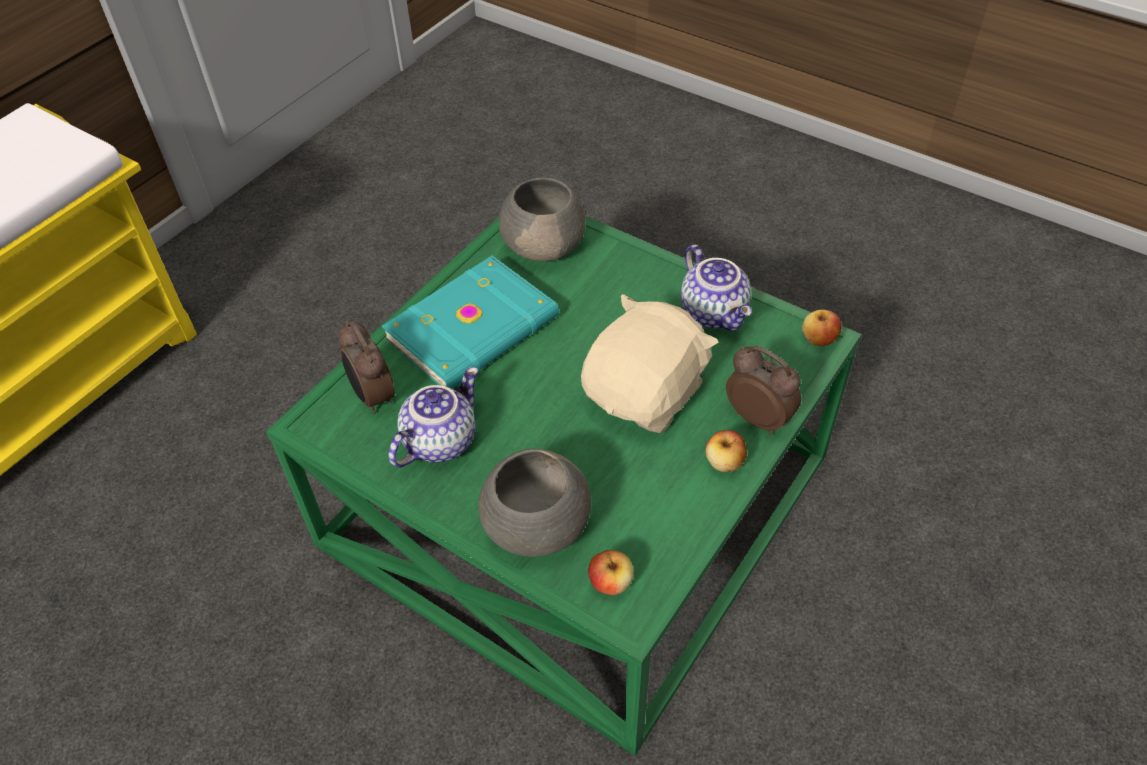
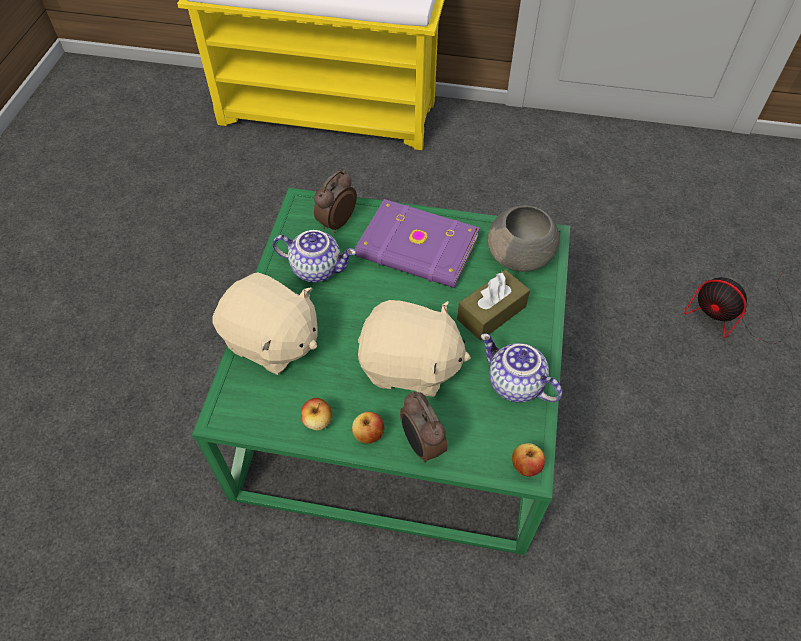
camera: 65 degrees right, 5 degrees up
(475, 329) = (417, 249): turquoise book -> purple book
(534, 526) = (271, 342): grey bowl -> beige plush toy
(610, 297) = (491, 313): none -> brown tissue box
(610, 582) = (243, 397): apple -> apple (318, 421)
(632, 179) = (733, 317): none -> fan
(715, 312) = (514, 384): teapot -> teapot turned 90 degrees clockwise
(758, 418) = (421, 445): alarm clock -> alarm clock turned 135 degrees clockwise

